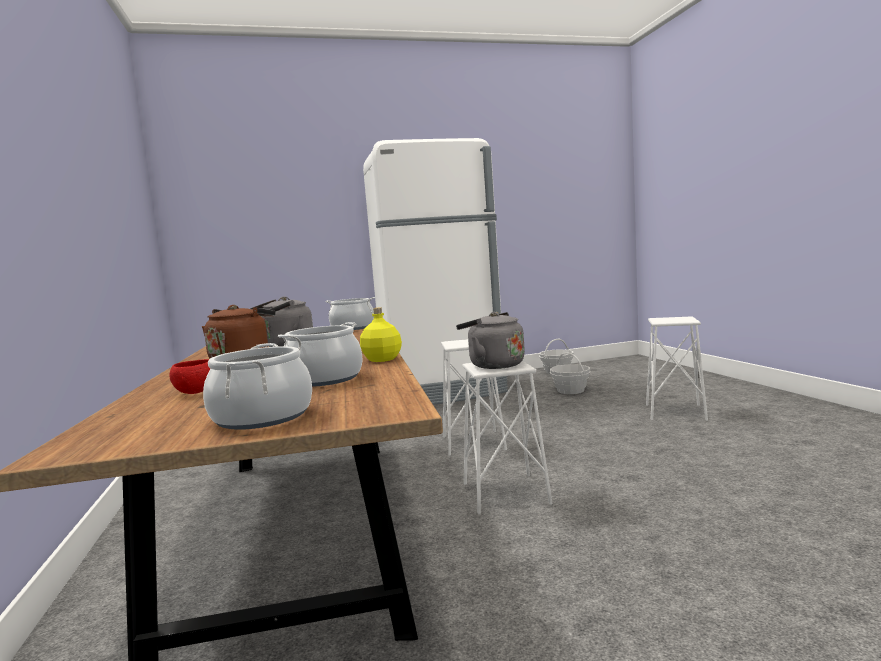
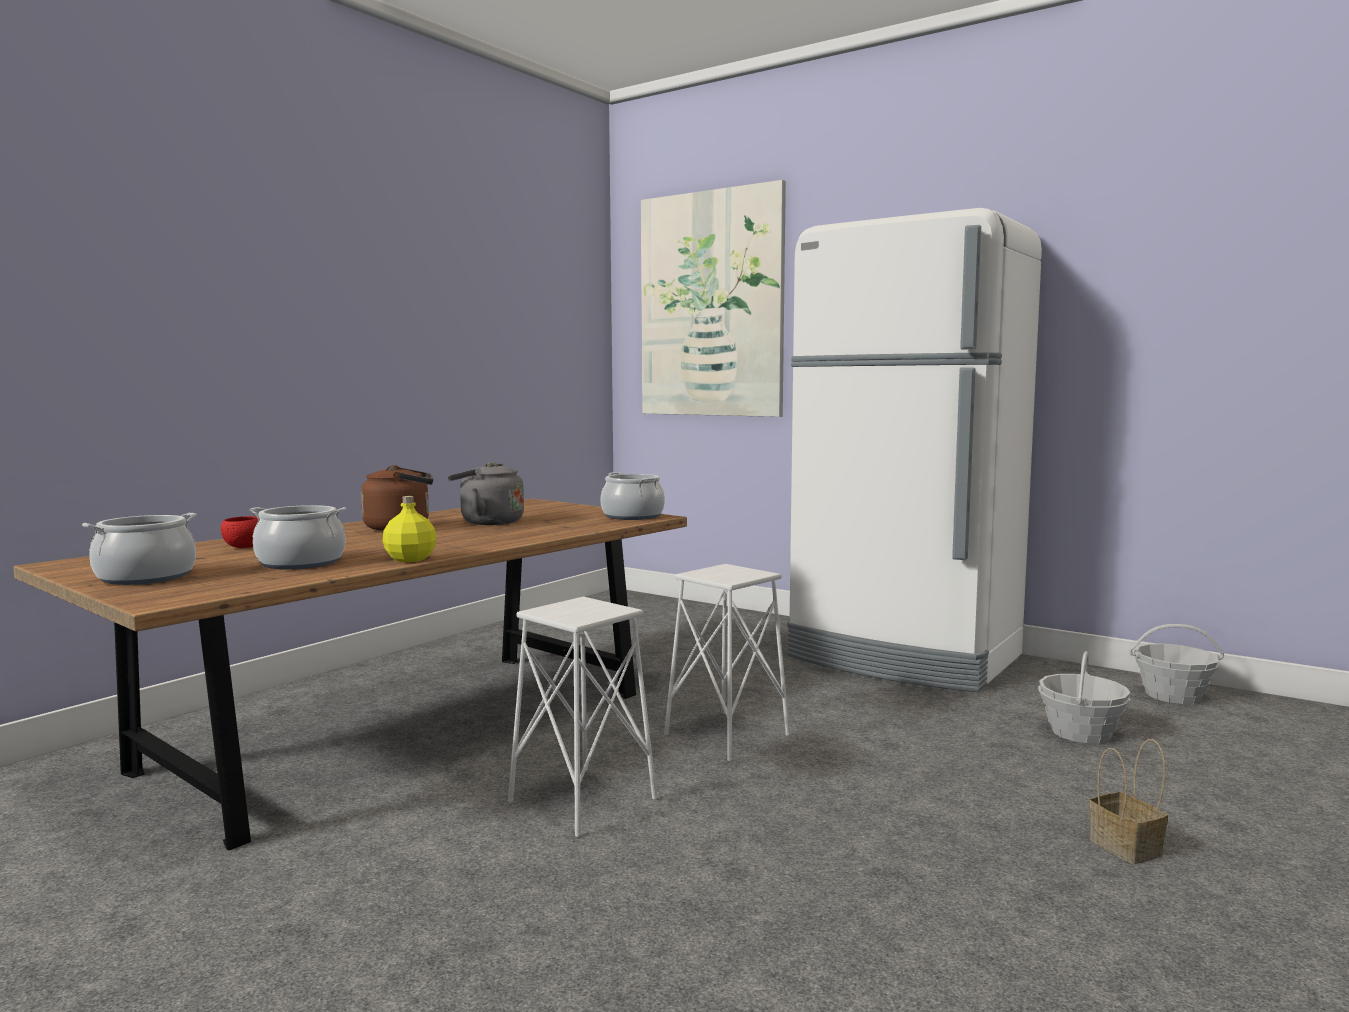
camera: 50 degrees right, 0 degrees up
(253, 194) = (711, 304): none -> picture
(493, 365) = (580, 608): grey kettle -> none
(675, 412) = (1128, 848): white stool -> basket

